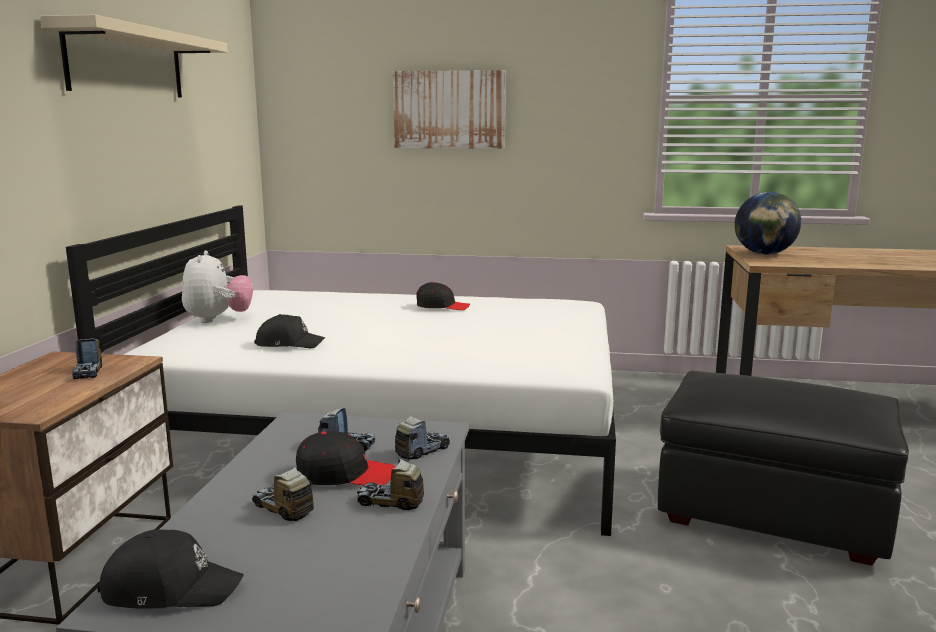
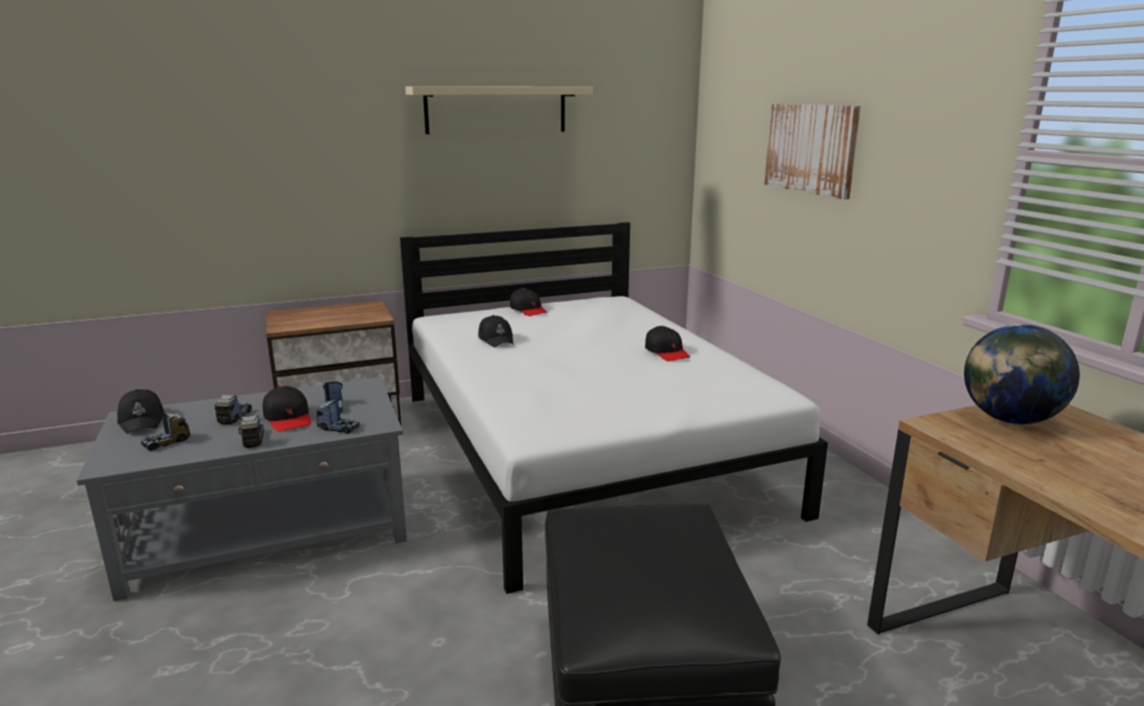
camera: 60 degrees right, 5 degrees up
(89, 372) = (351, 316): toy truck -> toy truck (167, 442)
(218, 319) = (528, 310): plush toy -> black cap

